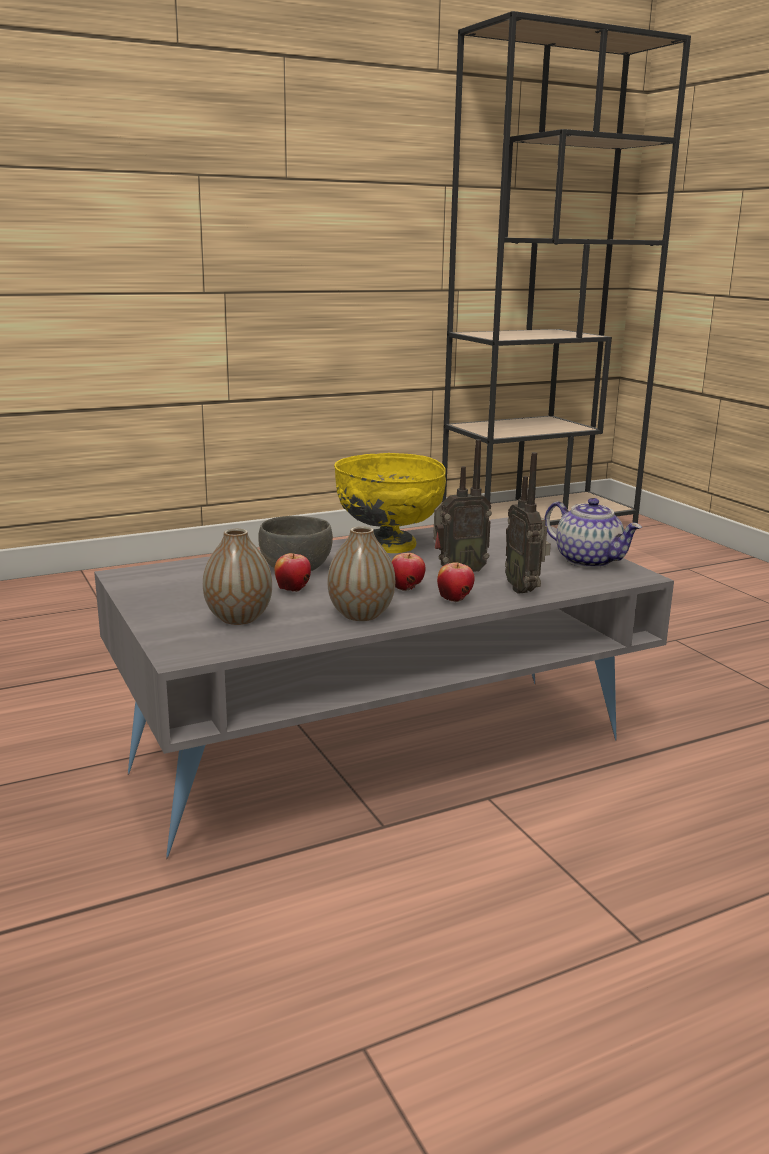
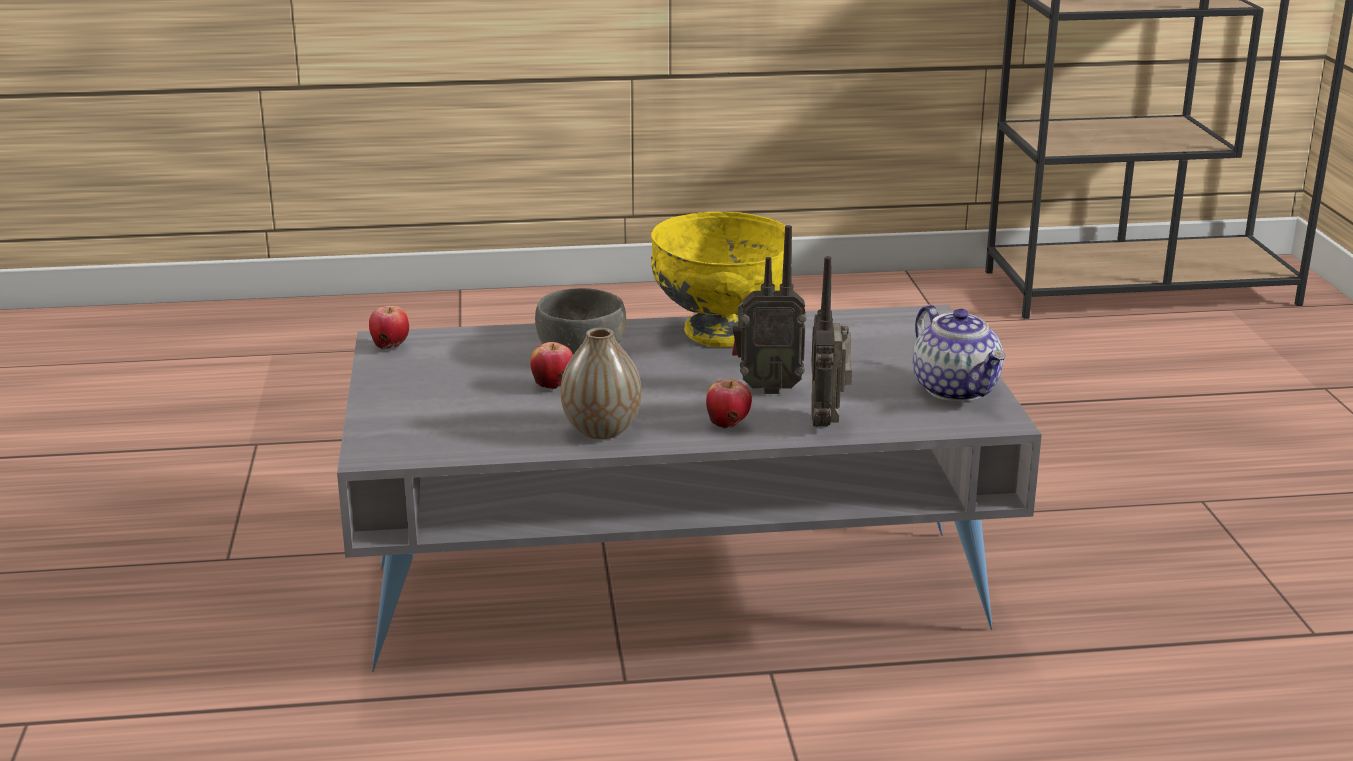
camera: 20 degrees right, 5 degrees up
(238, 618) = (465, 416): vase -> none
(407, 589) = (685, 402): apple -> apple (391, 347)

